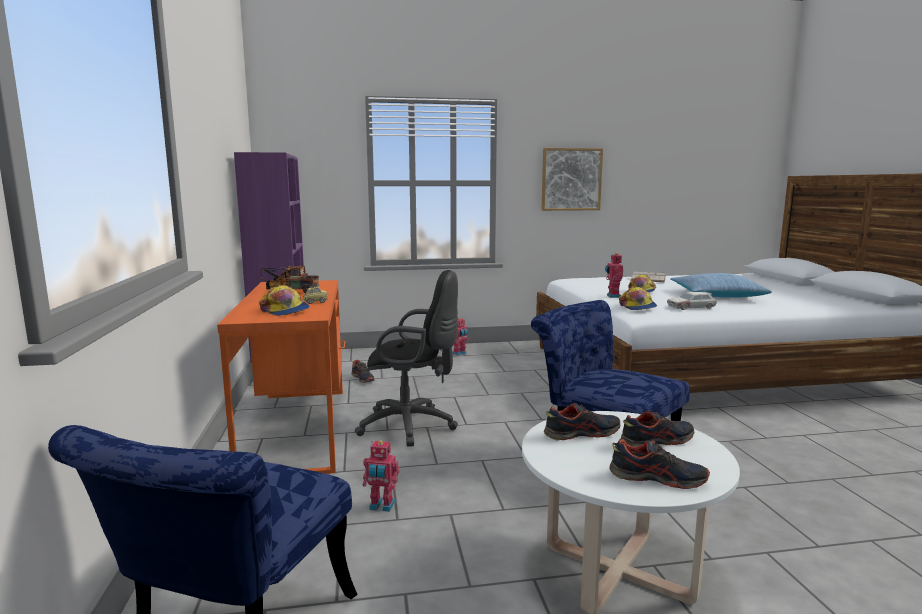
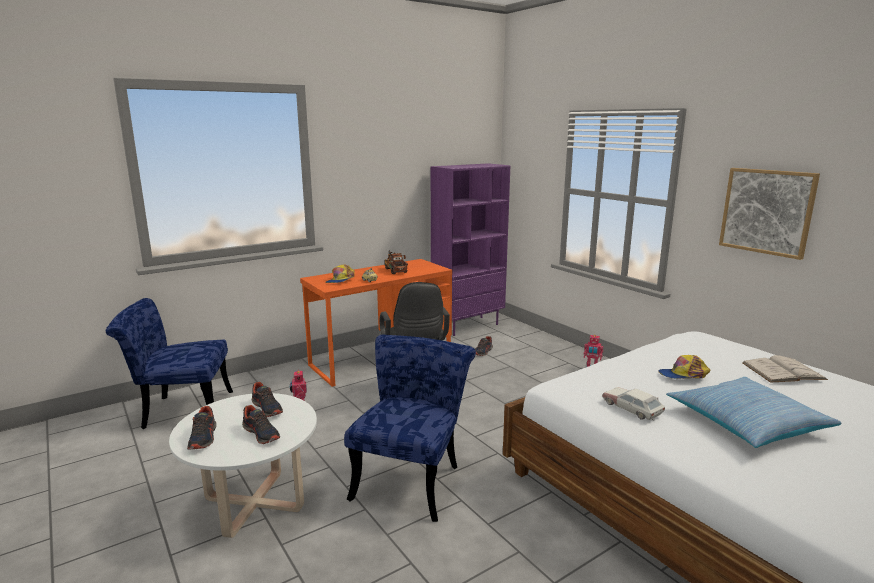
camera: 65 degrees right, 5 degrees up
(612, 296) = (629, 364): toy robot -> none
(637, 307) = (586, 380): cap -> none

